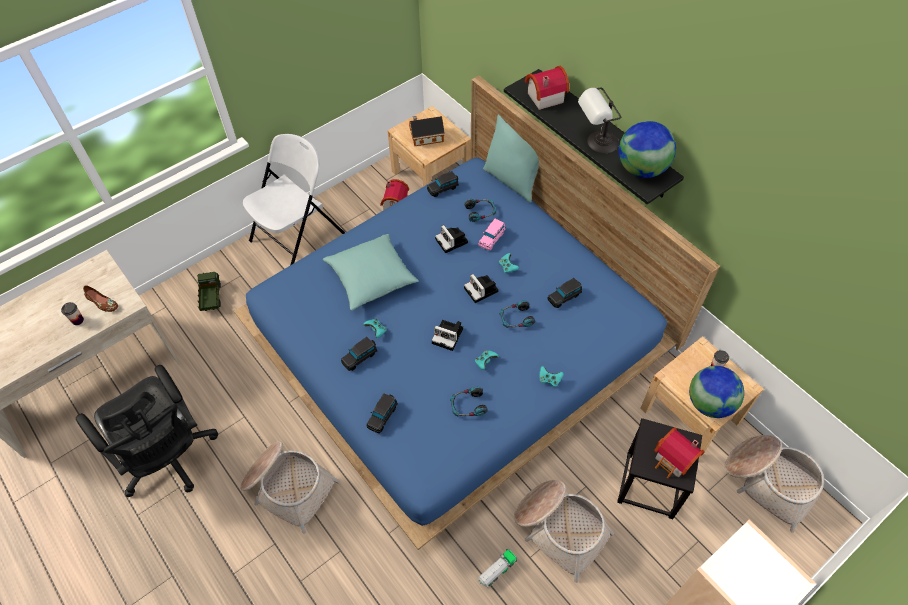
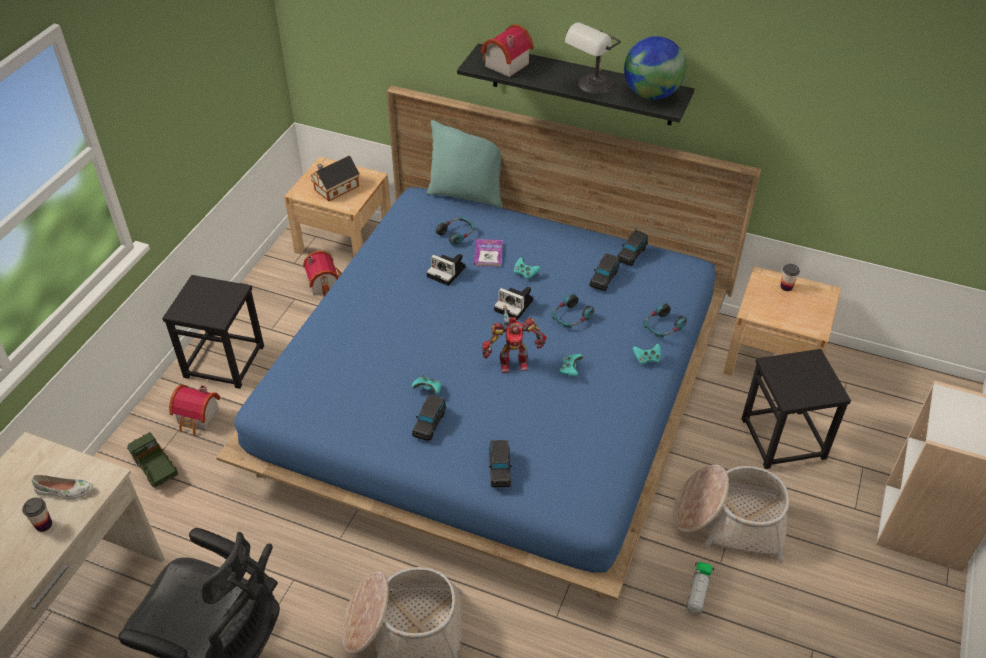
camera: 30 degrees left, 10 degrees down
(102, 302) = (64, 491): brown shoe -> white shoe
(297, 237) = (225, 361): white chair -> black stool
(371, 278) = (383, 341): turquoise pillow -> none
(443, 188) = (398, 226): black toy car -> black toy car (632, 254)
(449, 336) = (513, 362): camera -> toy robot
(468, 405) = (584, 418): headphones -> headphones (663, 326)
(492, 238) = (488, 254): pink toy car -> book
(674, 460) = (814, 381): toy house -> toy house (198, 418)
(709, 403) = (805, 320): globe -> none
(769, 482) = (884, 385): basket -> none

